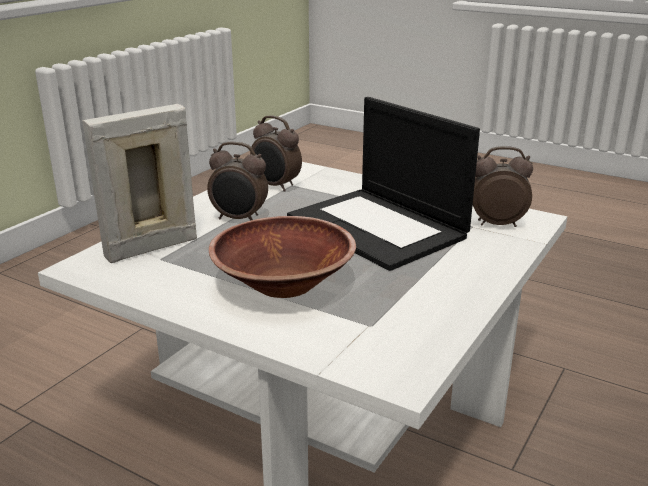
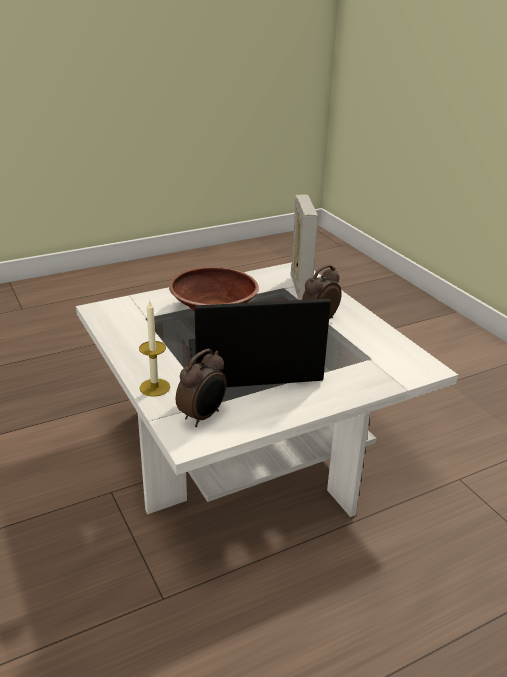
camera: 120 degrees right, 5 degrees up
(276, 186) = (372, 350): alarm clock -> none
(498, 259) = (154, 387): none -> candle

